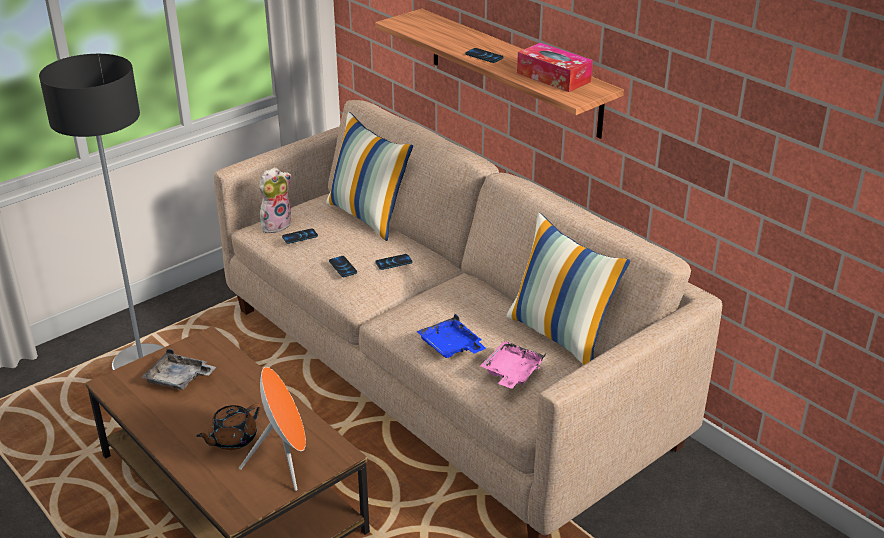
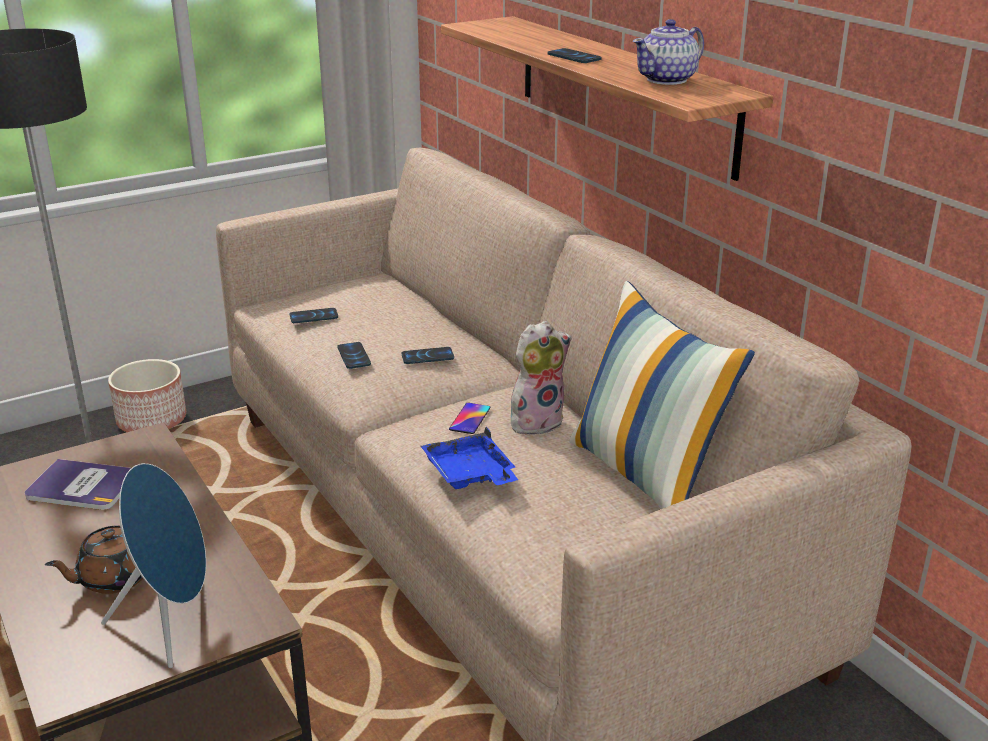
camera: 10 degrees right, 5 degrees down
(165, 316) = (152, 420): none -> planter
(178, 379) = (82, 486): grey tray -> book
(276, 225) = (293, 303): plush toy -> plush toy (536, 421)
(284, 463) = (172, 623): orange speaker -> blue speaker
(369, 216) = (418, 301): pillow -> none
(437, 307) = (470, 419): none -> phone
(511, 373) = (551, 521): pink tray -> none
(553, 77) = (667, 80): tissue box -> teapot

